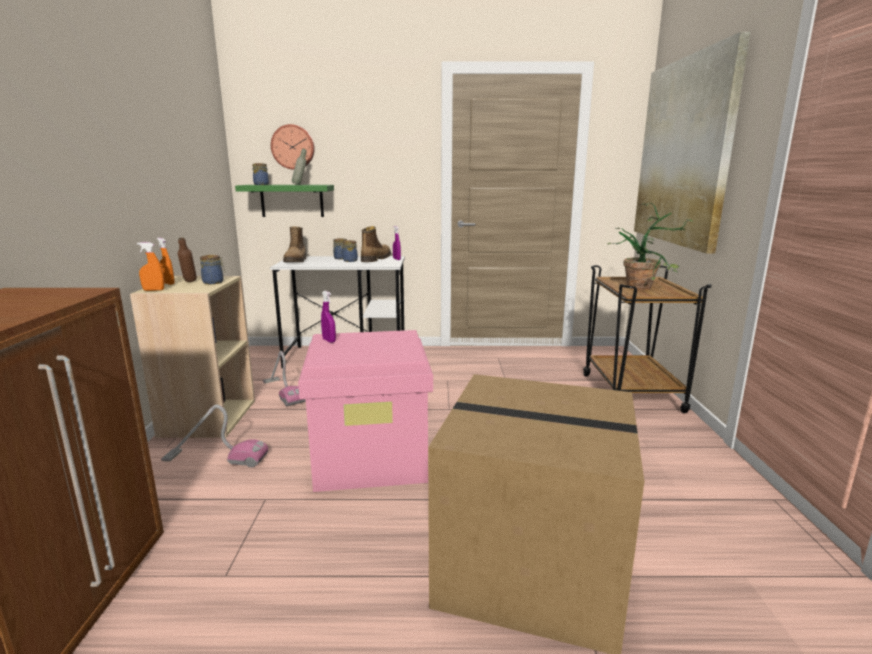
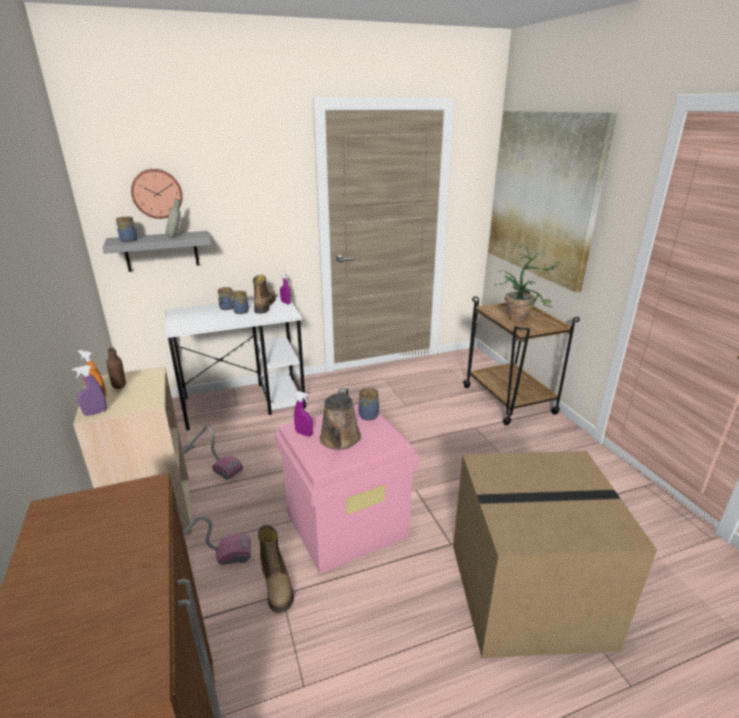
camera: 20 degrees left, 10 degrees up
(153, 290) = (95, 412): orange spray bottle -> purple spray bottle
(214, 282) = (149, 385): jar -> jar (369, 415)
(292, 200) = (161, 251): green shelf -> grey shelf
(296, 261) = (184, 320): boot -> boot (277, 584)
(356, 348) = (339, 440): none -> brown watering can

